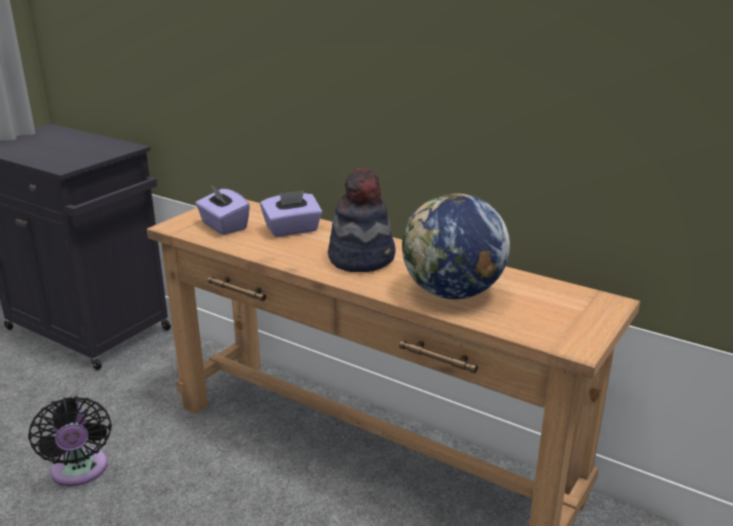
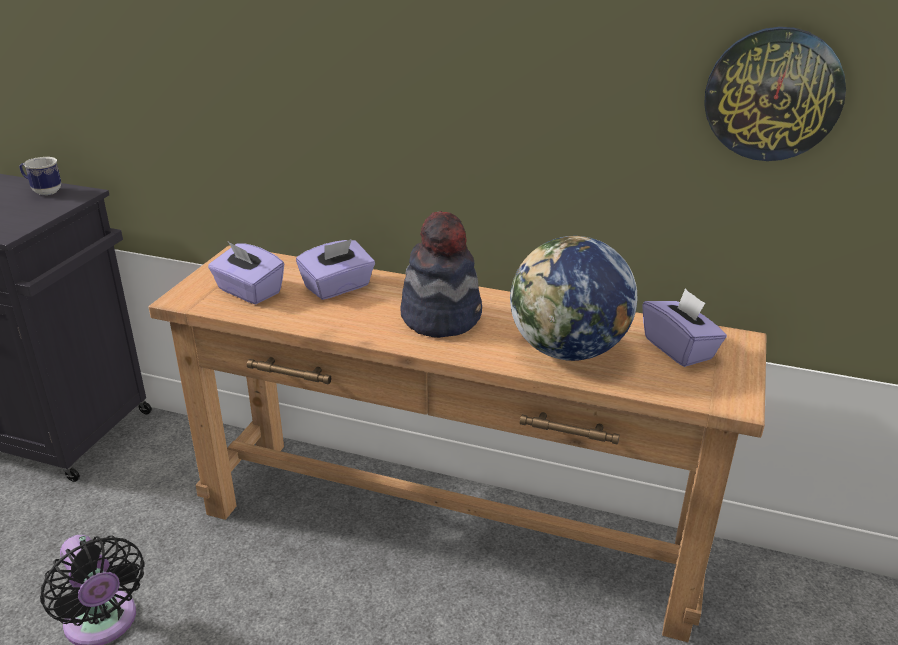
camera: 15 degrees left, 5 degrees up
(104, 144) = (43, 191): none -> mug
(551, 302) = (679, 348): none -> purple tissue box
(641, 83) = (773, 94): none -> wall clock

